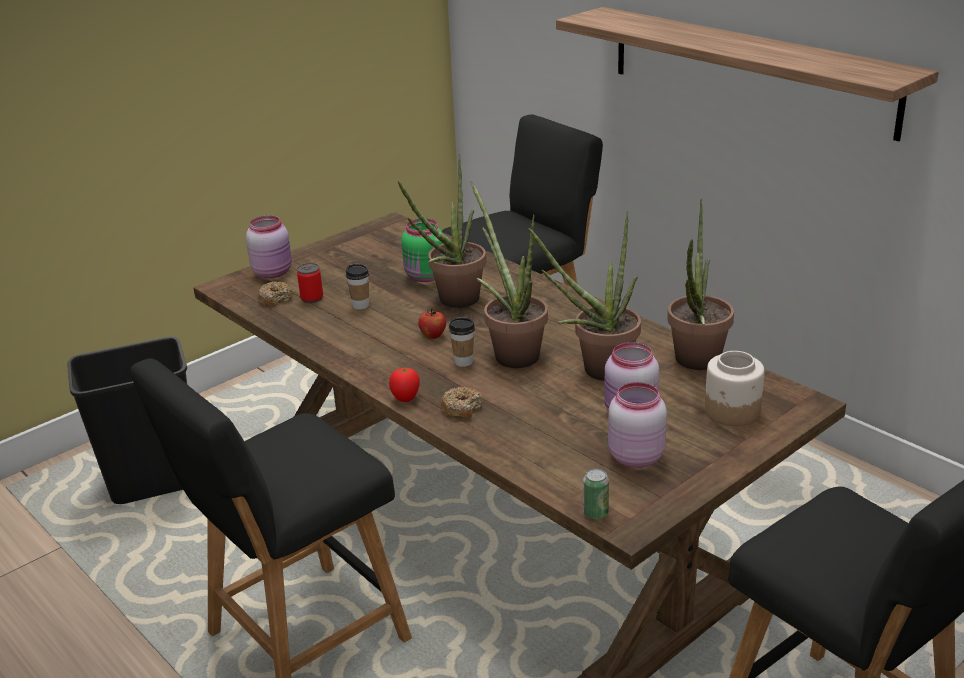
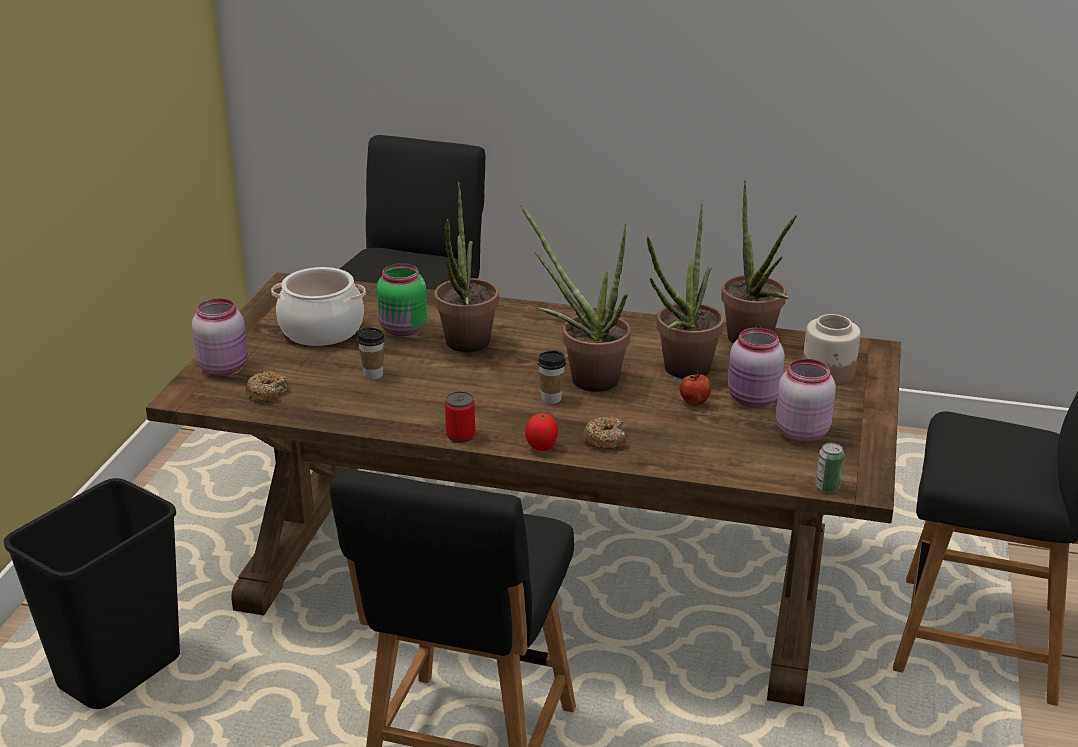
camera: 35 degrees left, 0 degrees up
(312, 298) = (309, 382): can -> can (460, 435)
(368, 262) = (321, 330): none -> cooking pot
(433, 336) = (489, 383): apple -> apple (694, 402)
(748, 69) = (649, 53): shelf -> none

